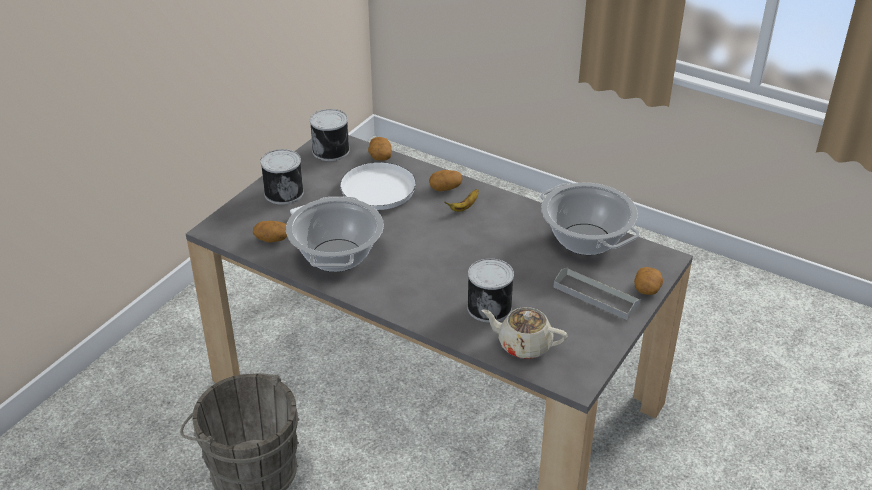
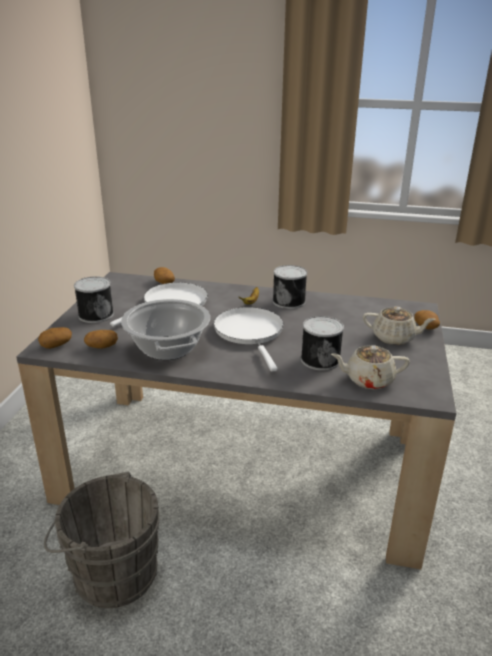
camera: 20 degrees left, 10 degrees down
(332, 150) = (122, 284): can -> can (289, 301)
(435, 253) = (250, 333): none -> white frying pan
(445, 187) = (228, 292): potato -> potato (56, 345)
(586, 240) = (357, 306): cooking pot -> none
(596, 296) = (394, 338): grey tray -> beige teapot

